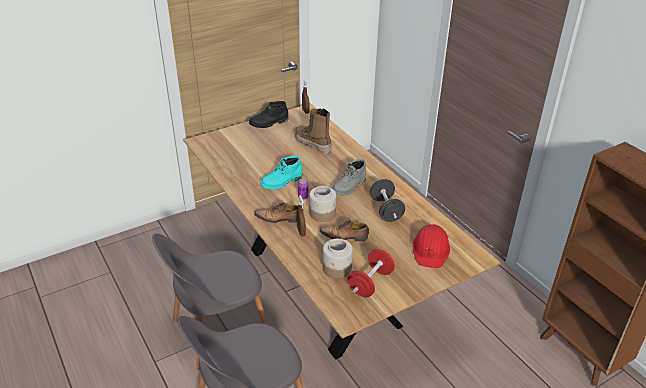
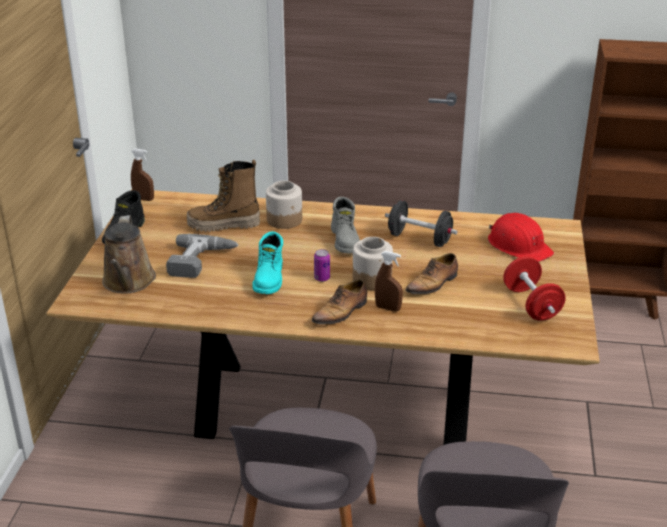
camera: 50 degrees left, 5 degrees down
(230, 146) = (128, 282): none -> brown watering can
(272, 155) = (202, 262): none -> power drill
(337, 269) = (483, 314): jar -> jar (285, 220)

